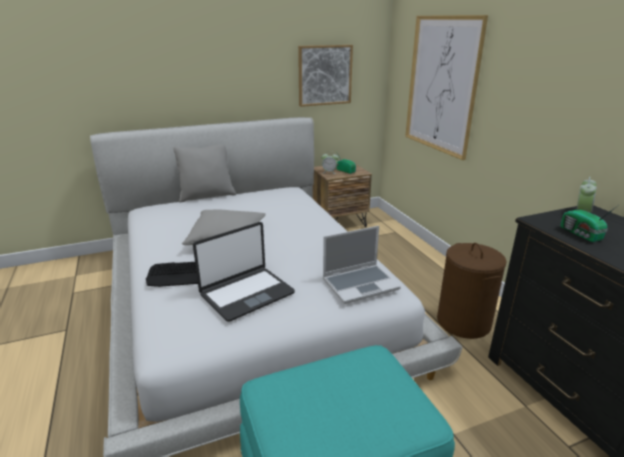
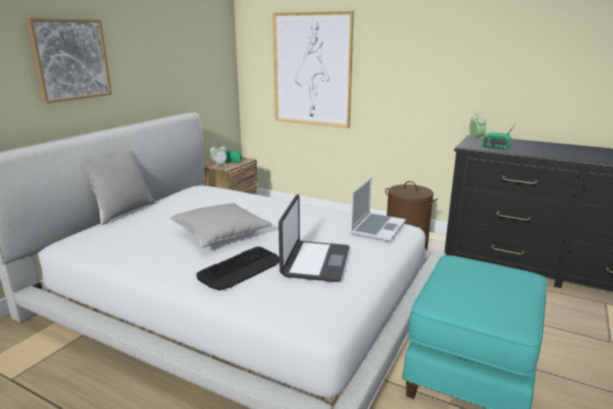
camera: 40 degrees left, 5 degrees down
(324, 75) = (194, 70): picture -> picture (71, 59)

